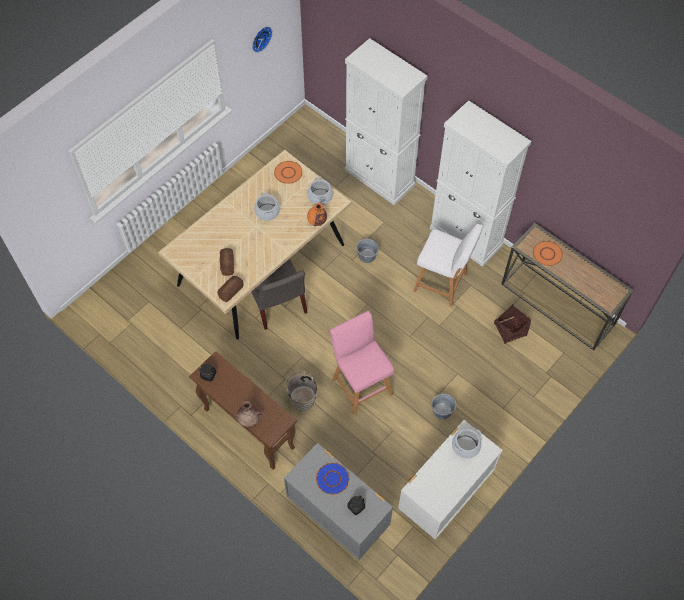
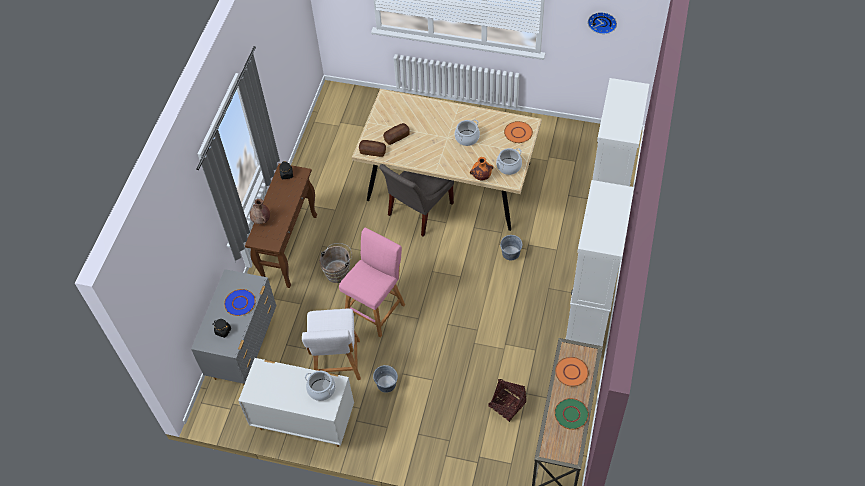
camera: 65 degrees right, 5 degrees down
(443, 283) = (521, 326): white stool -> white stool (337, 364)
(584, 273) = (571, 414): none -> green plate

